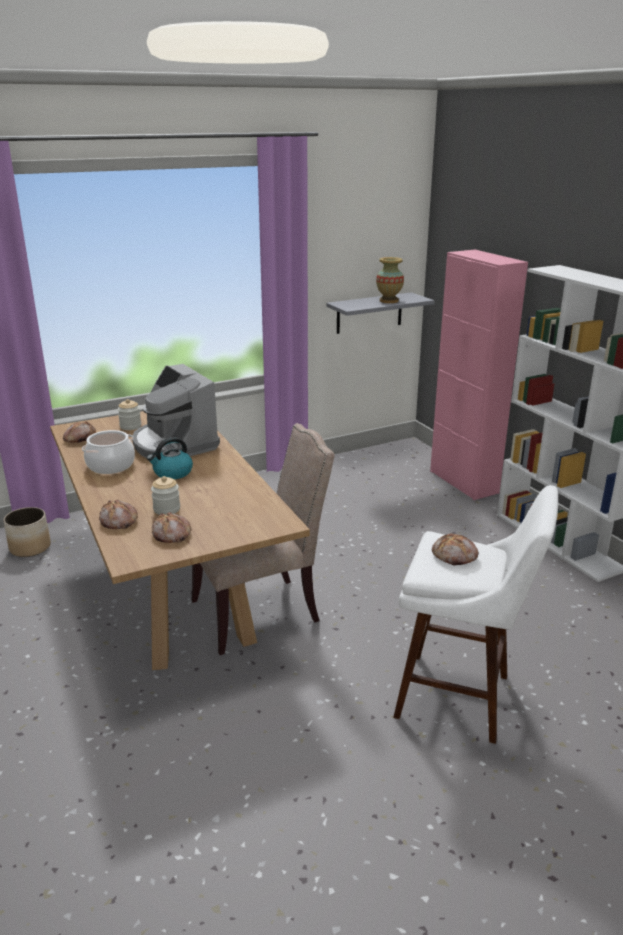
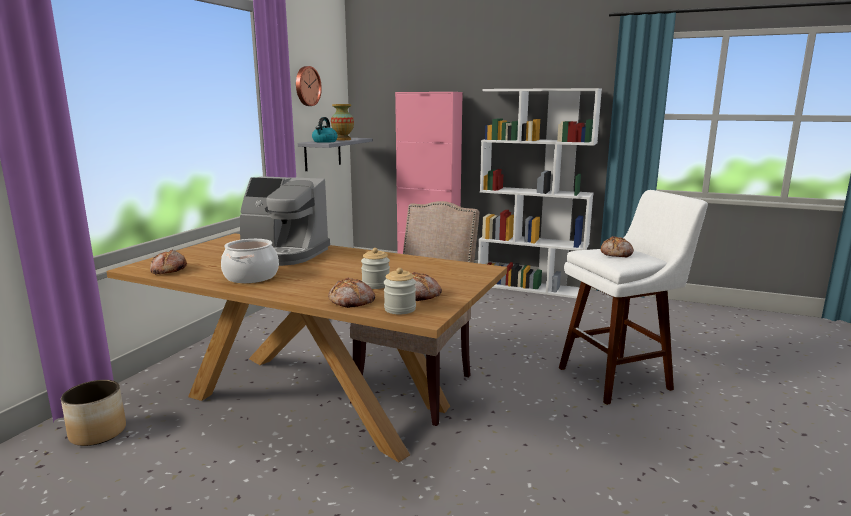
camera: 40 degrees left, 10 degrees down
(130, 426) = (207, 254): jar -> jar (400, 309)
(172, 473) = (324, 267): kettle -> kettle (324, 141)
(349, 237) = (307, 86): none -> wall clock

